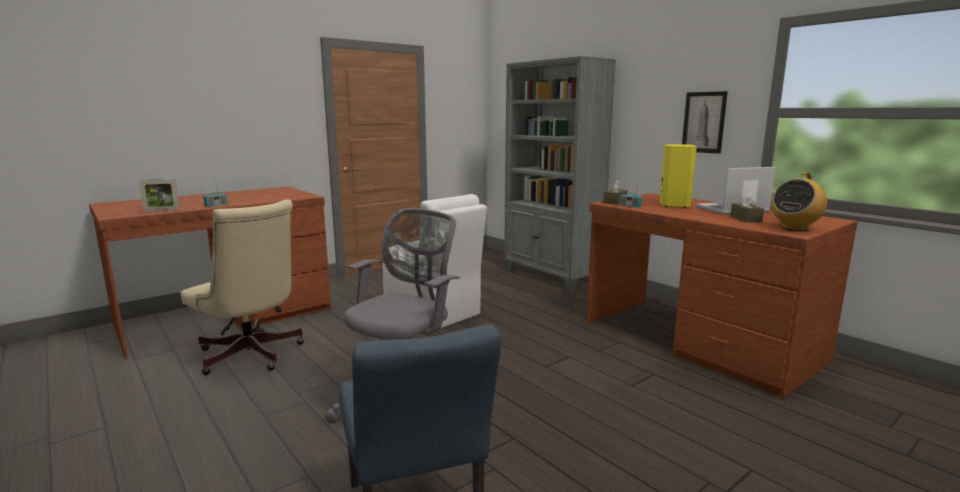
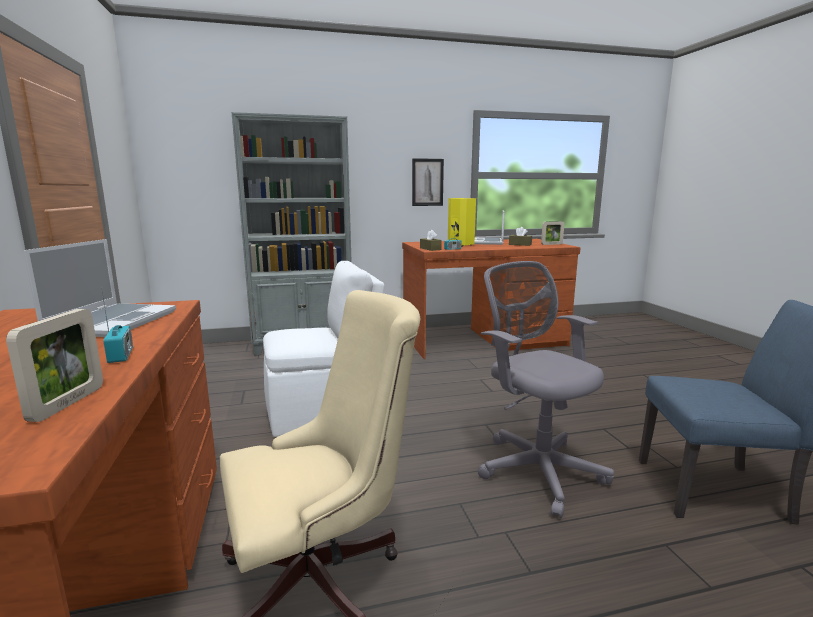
camera: 65 degrees left, 0 degrees up
(270, 197) = (113, 322): none -> laptop
(794, 228) = (551, 244): radio -> picture frame

